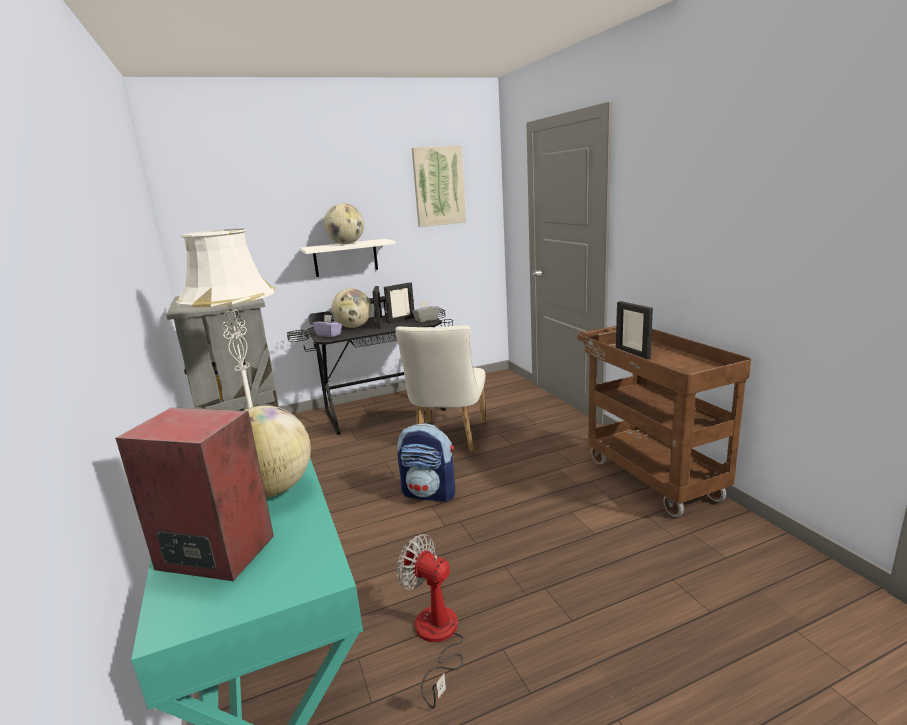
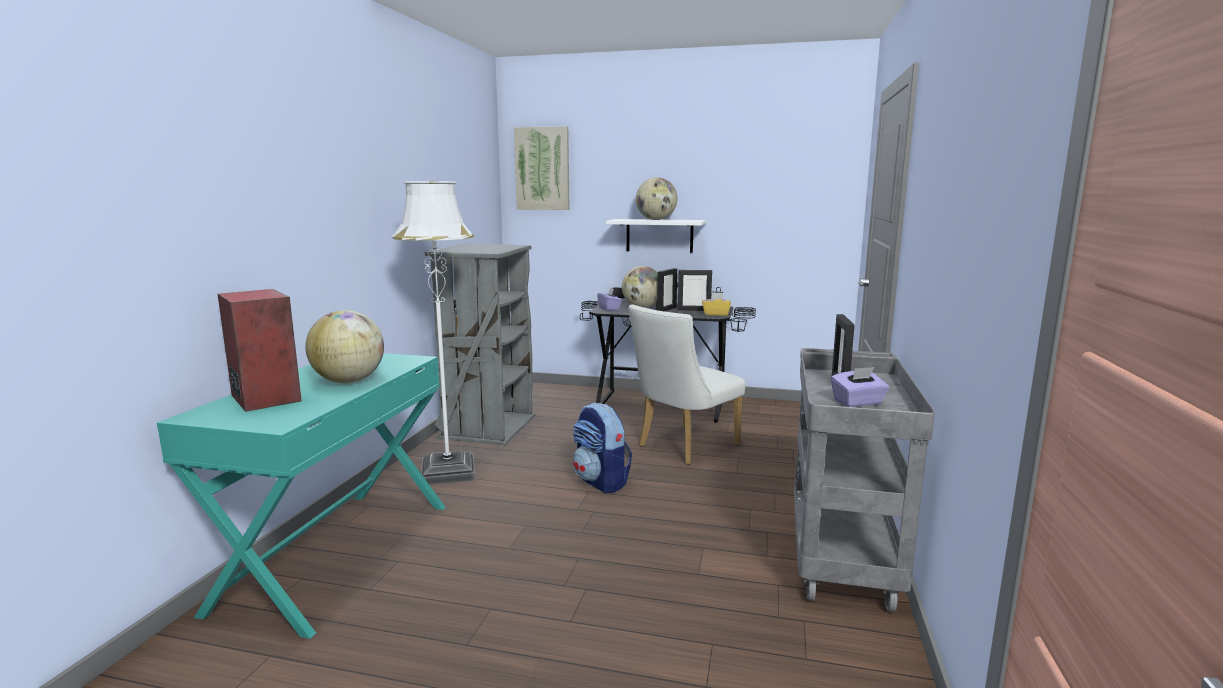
camera: 35 degrees right, 5 degrees down
(426, 320) = (716, 314): grey tissue box -> yellow tissue box
(436, 638) = (459, 577): fan -> none
(439, 186) = (779, 166): picture -> picture (542, 169)
(648, 478) = (840, 555): brown cart -> grey cart
(672, 364) = (858, 402): none -> purple tissue box

